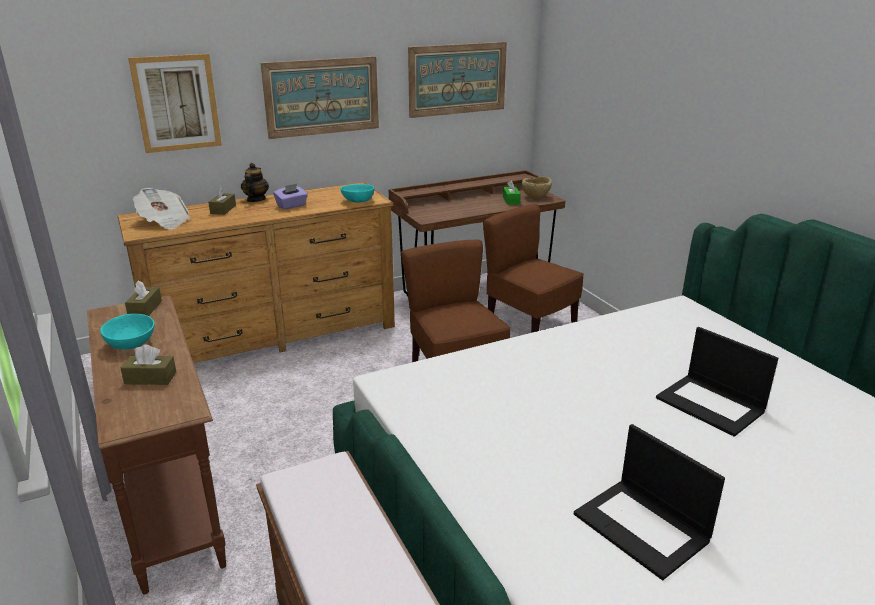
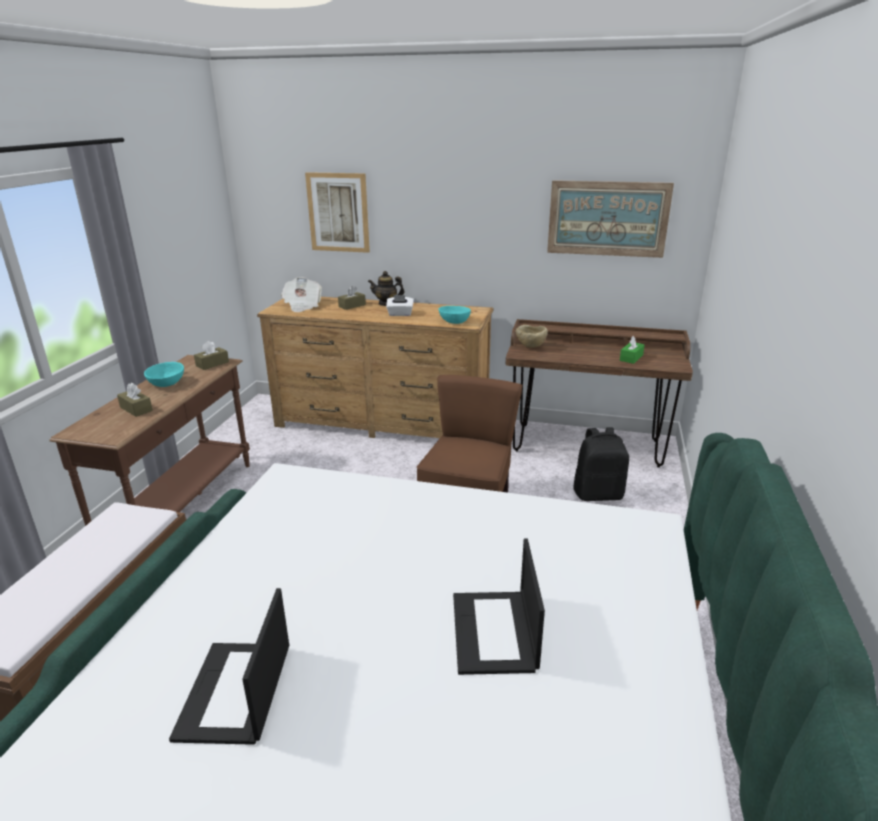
camera: 40 degrees right, 0 degrees up
(256, 199) = (386, 303): teapot -> teapot turned 135 degrees counterclockwise
(291, 206) = (400, 314): purple tissue box -> white tissue box
(322, 96) = (460, 221): picture -> none
(530, 324) = (598, 494): brown chair -> black backpack
(536, 197) = (663, 361): beige bowl -> beige bowl (530, 347)

